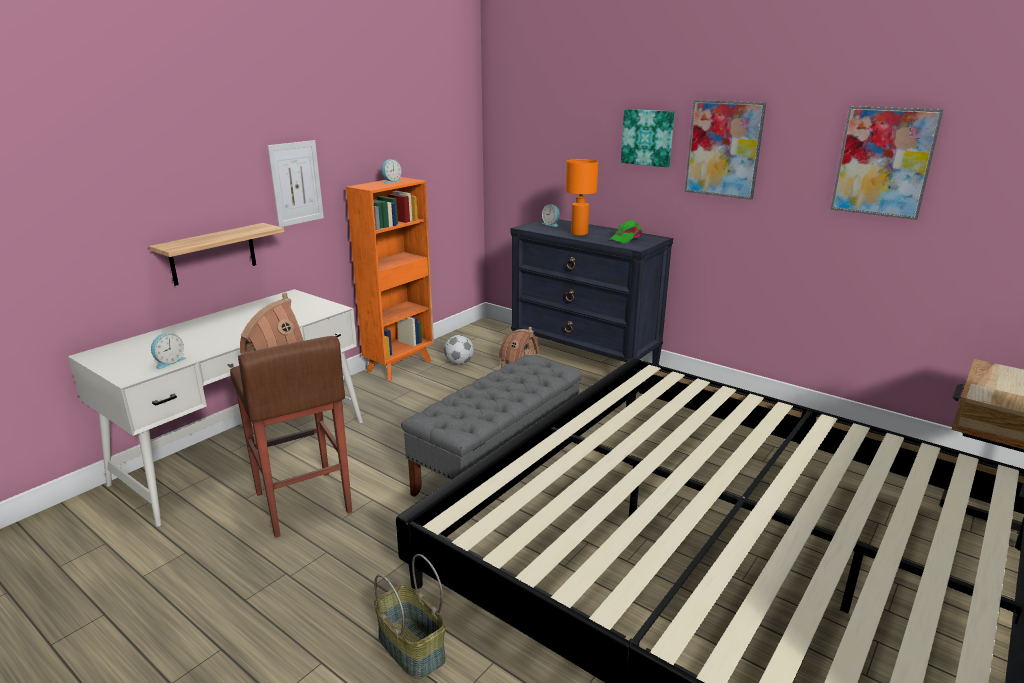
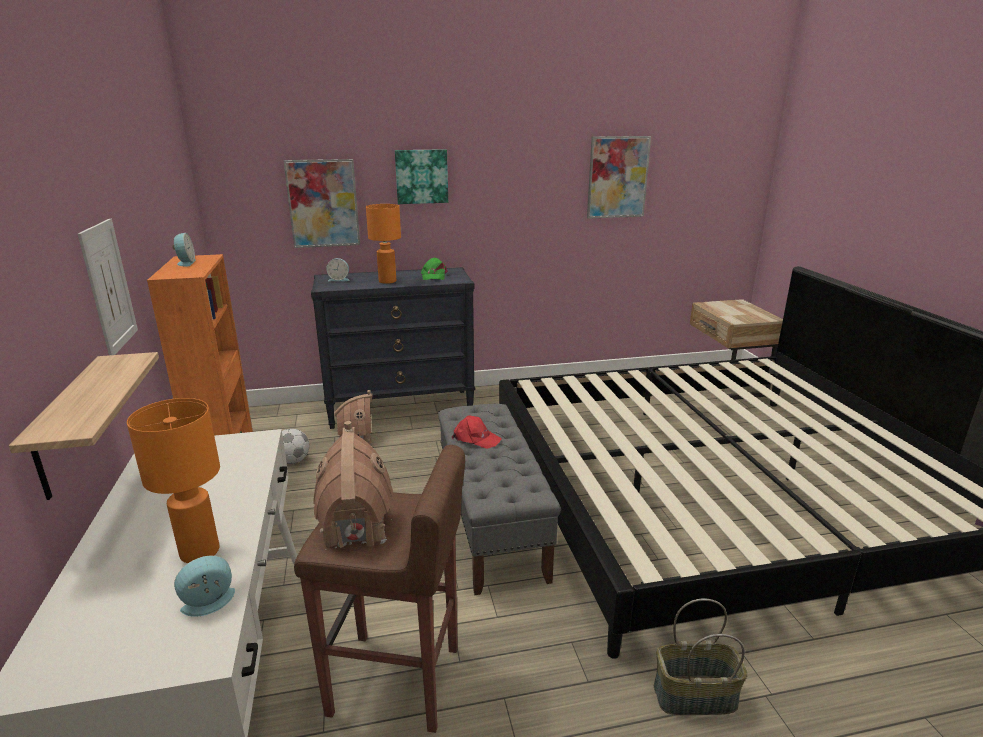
camera: 50 degrees left, 0 degrees up
(168, 362) = (209, 604): alarm clock -> alarm clock turned 105 degrees counterclockwise
(208, 342) = (199, 552): none -> orange table lamp
(501, 380) = (476, 438): none -> red cap
(724, 149) = (496, 180): picture -> picture (323, 203)

